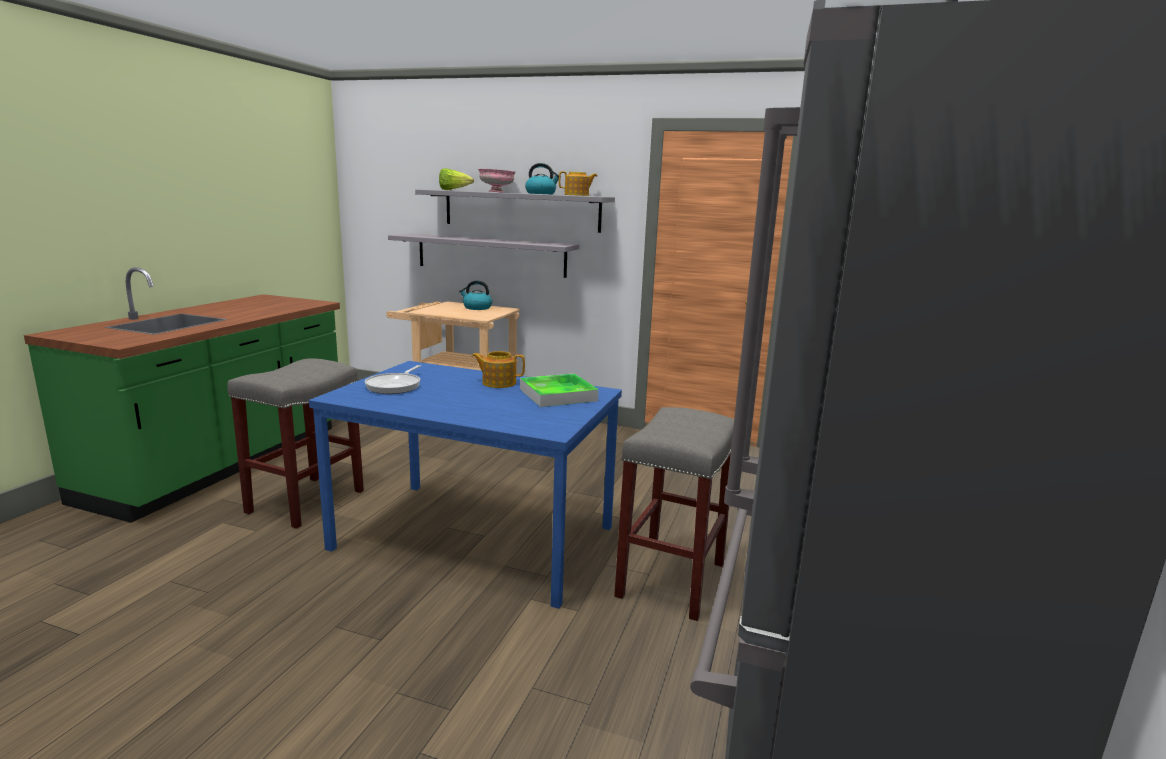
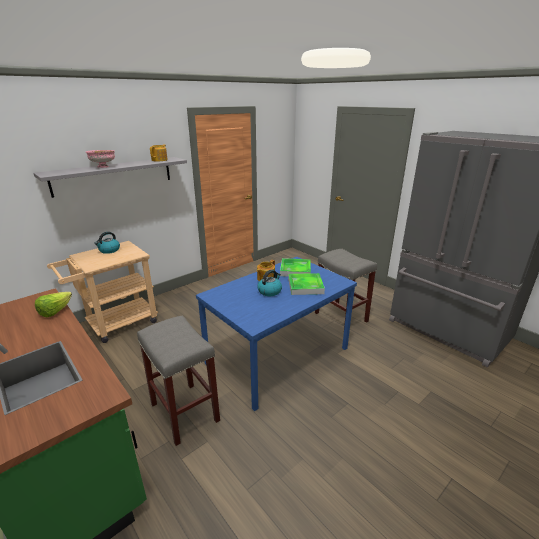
camera: 60 degrees left, 10 degrees up
(395, 386) = (248, 306): frying pan -> none
(453, 190) = (63, 171): lettuce -> lettuce (55, 311)
(490, 255) = (96, 211): grey shelf -> none
(499, 408) = (305, 286): none -> tray
(541, 194) = (137, 163): kettle -> kettle (270, 291)

